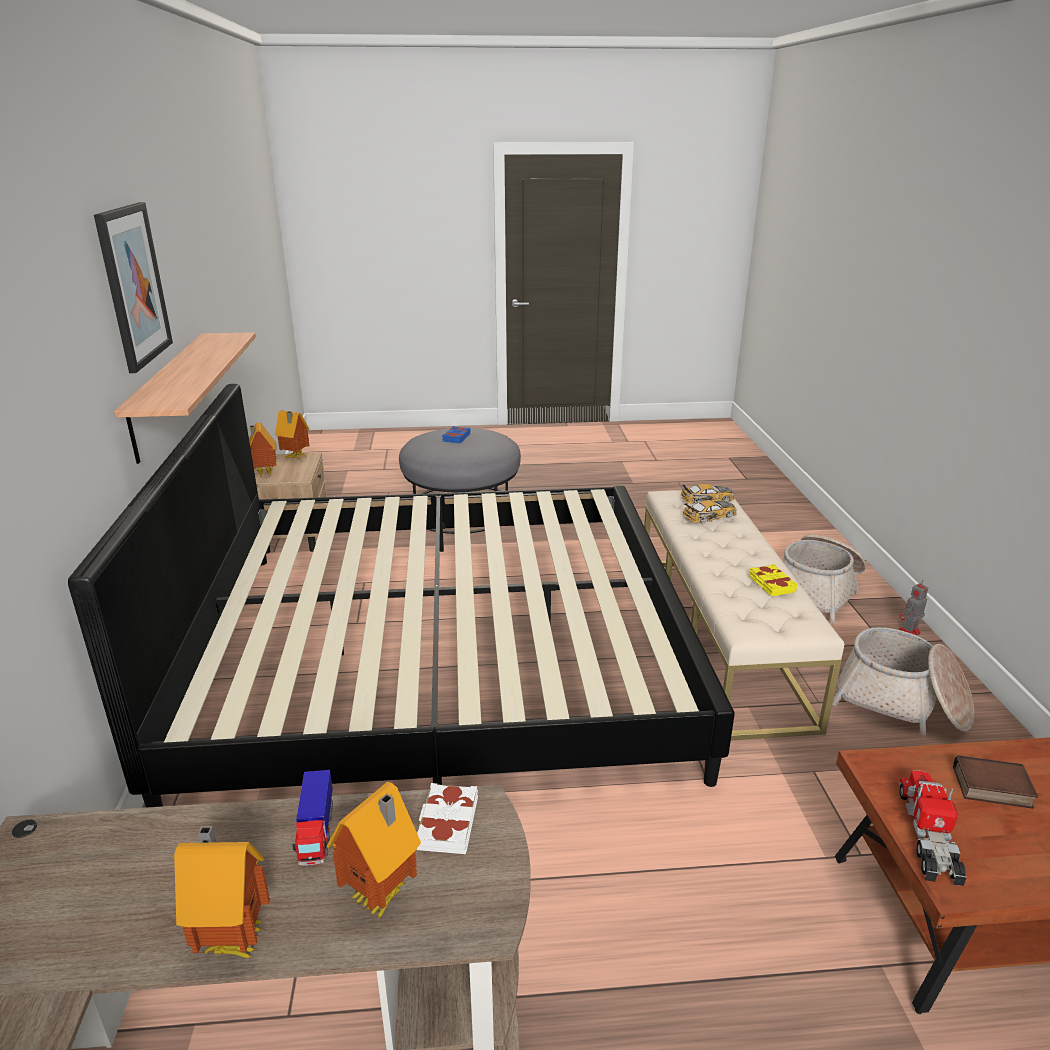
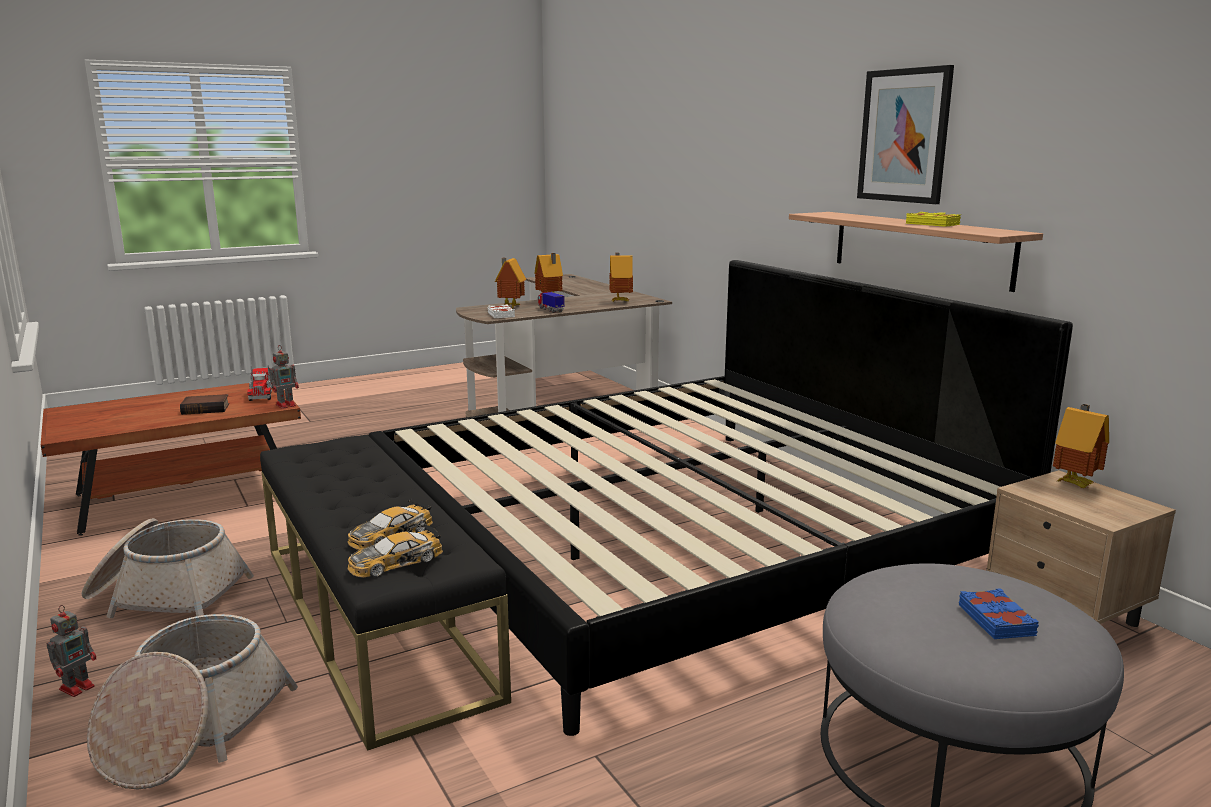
camera: 155 degrees right, 10 degrees down
(295, 458) = (1114, 513): toy house -> toy house (620, 301)
(718, 636) = (373, 617): beige bench -> black bench
(771, 584) = (318, 472): yellow book -> yellow book (932, 224)
(862, 765) = (287, 405): none -> toy robot

